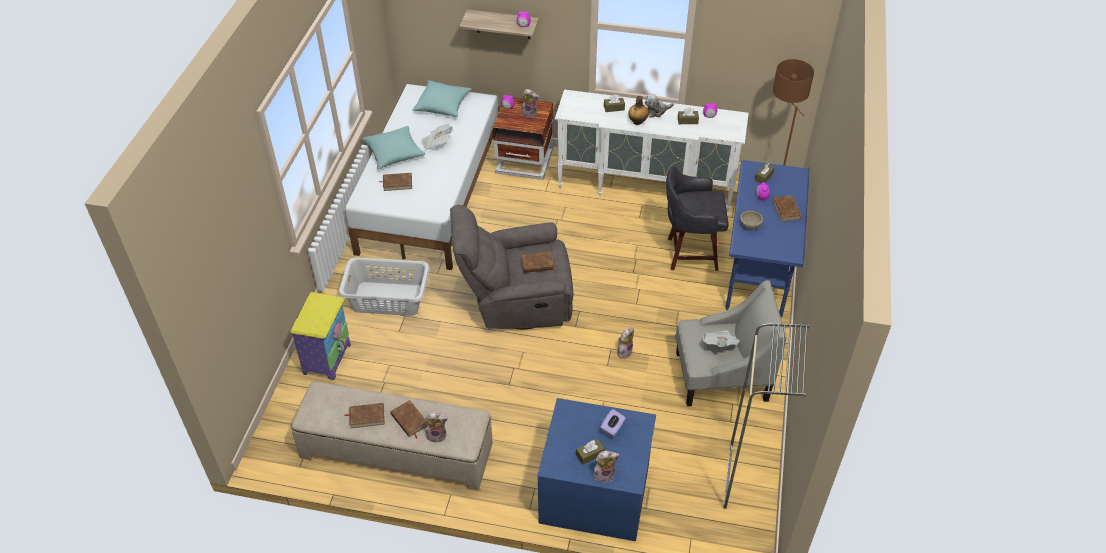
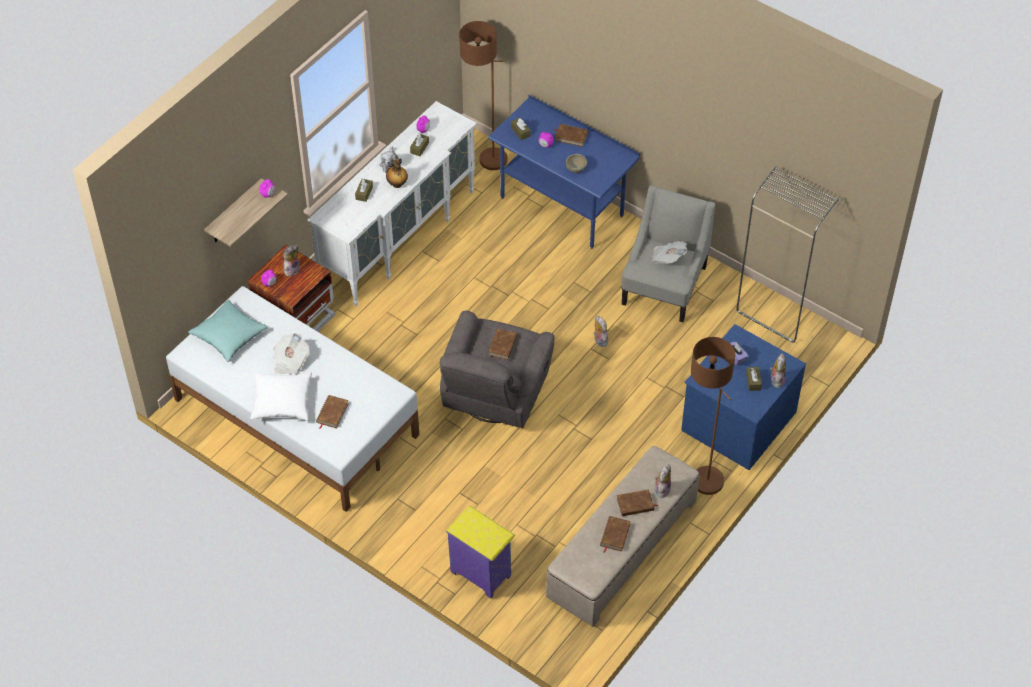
camera: 65 degrees left, 5 degrees up
(387, 298) = (427, 500): grey laundry basket -> none
(394, 153) = (282, 402): turquoise pillow -> white pillow
(512, 484) = (701, 474): none -> brown floor lamp
(689, 254) = (509, 244): grey stool -> none

